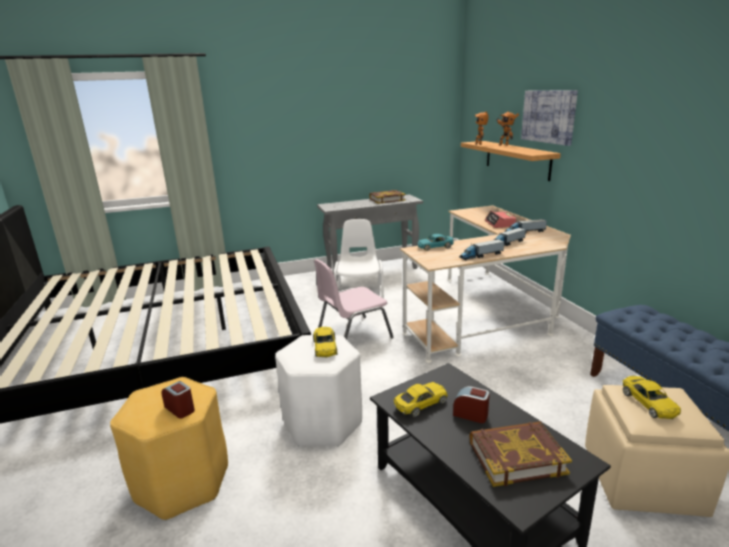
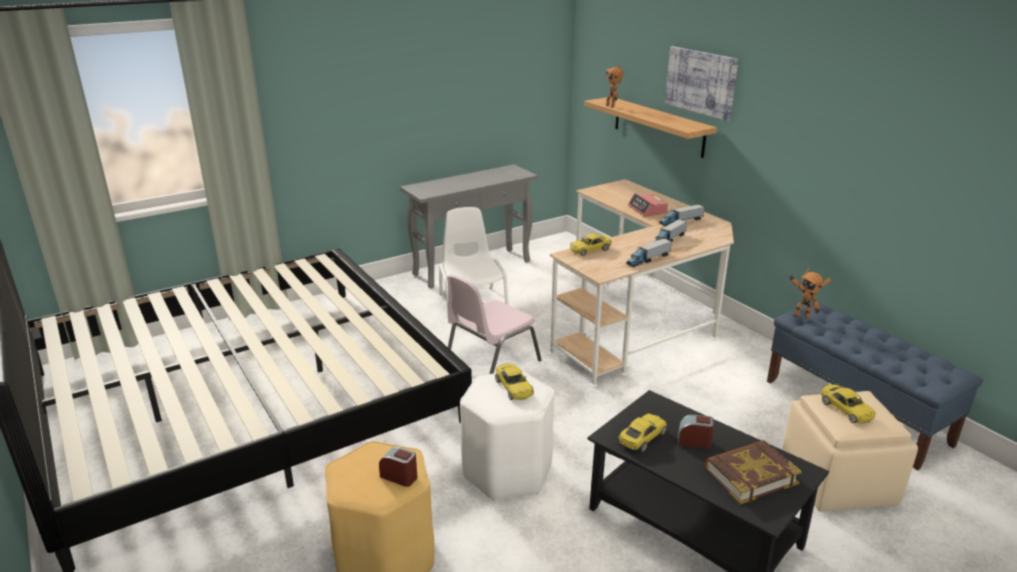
camera: 15 degrees left, 5 degrees up
(387, 199) = (490, 175): book -> none
(435, 247) = (590, 249): turquoise toy car -> yellow toy car
(504, 145) = (642, 108): toy robot -> toy robot (801, 316)

